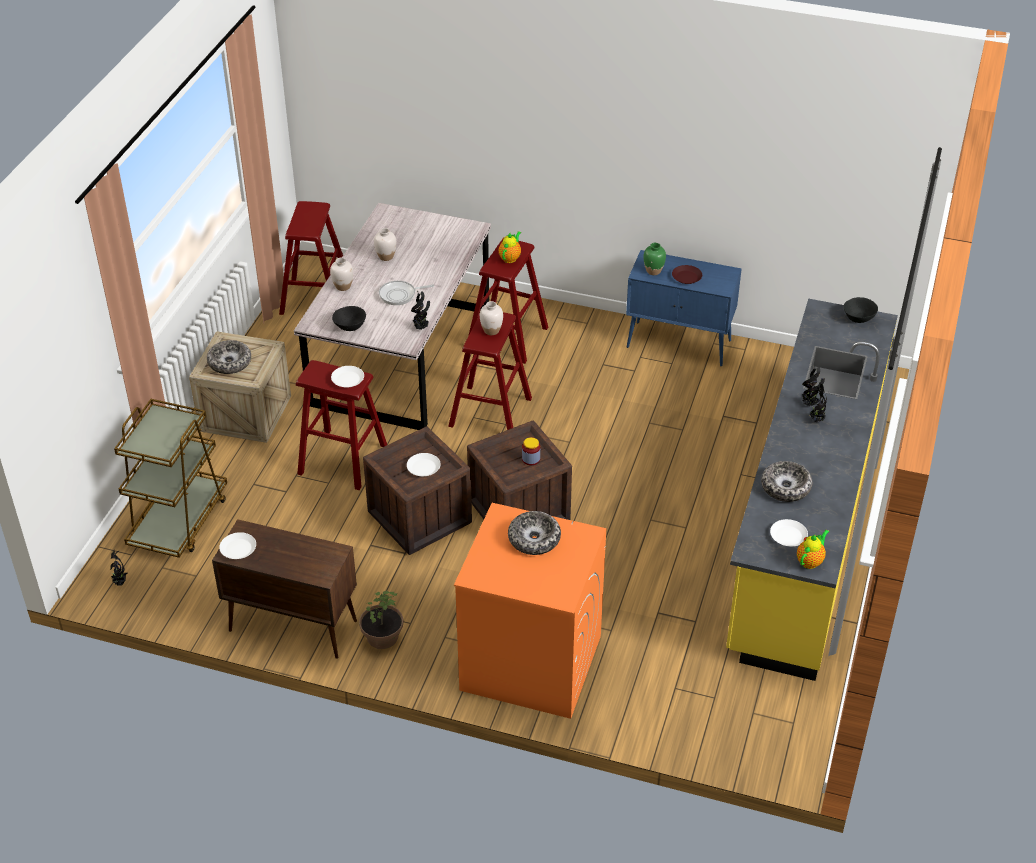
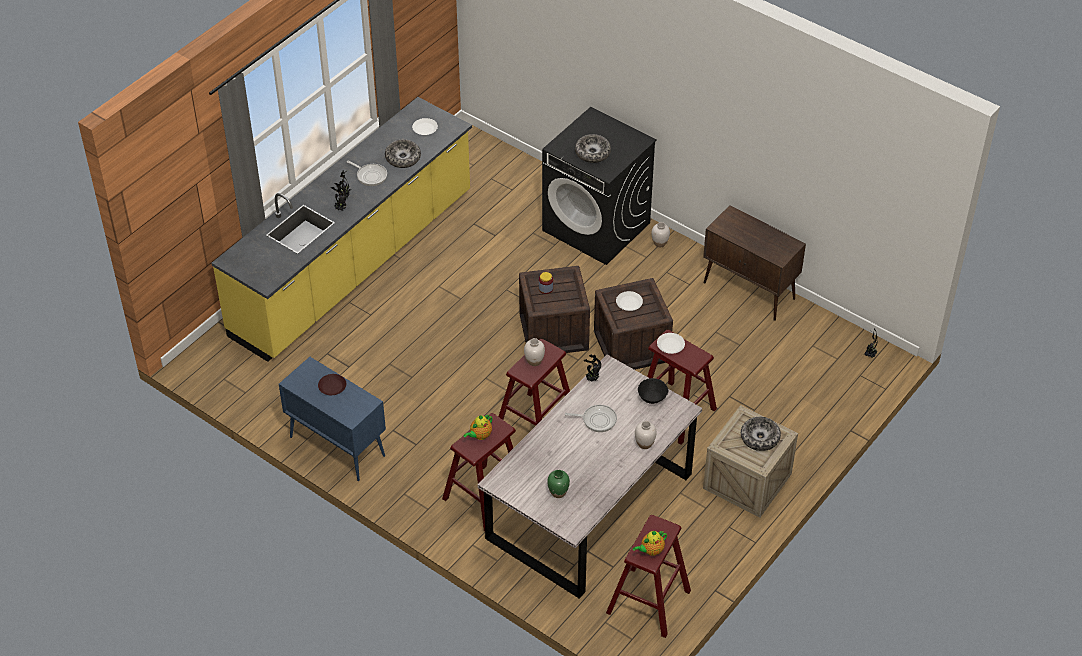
camera: 160 degrees left, 5 degrees up
(179, 521) = (819, 393): brown cart -> none
(238, 549) = (785, 246): white plate -> none
(382, 637) = (689, 268): potted plant -> none
(386, 256) = (593, 469): white vase -> white vase (660, 243)
(529, 663) = (597, 227): orange washing machine -> black washing machine
(653, 271) = (356, 401): green vase -> green vase (558, 492)
(807, 453) = (370, 176): none -> frying pan
(810, 561) = (422, 112): teapot -> teapot (651, 551)
(858, 318) = (243, 267): black bowl -> none

